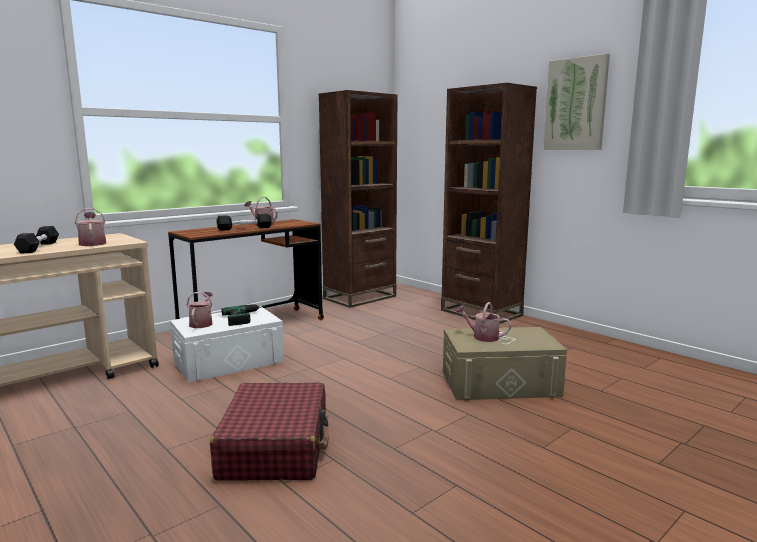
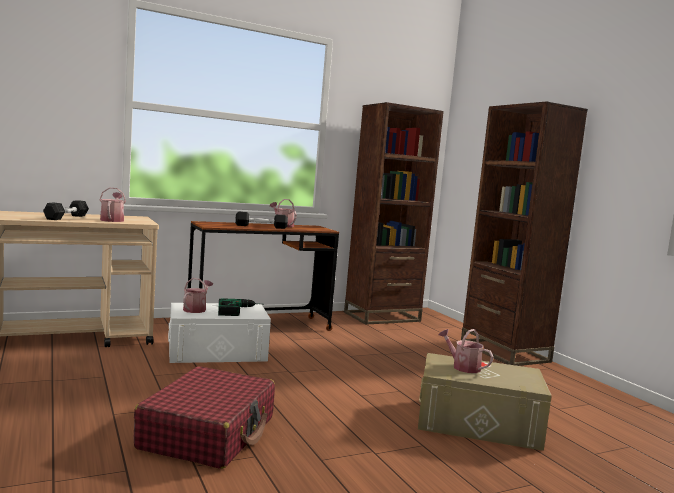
camera: 15 degrees right, 5 degrees down
(576, 104) = (628, 130): picture -> none

